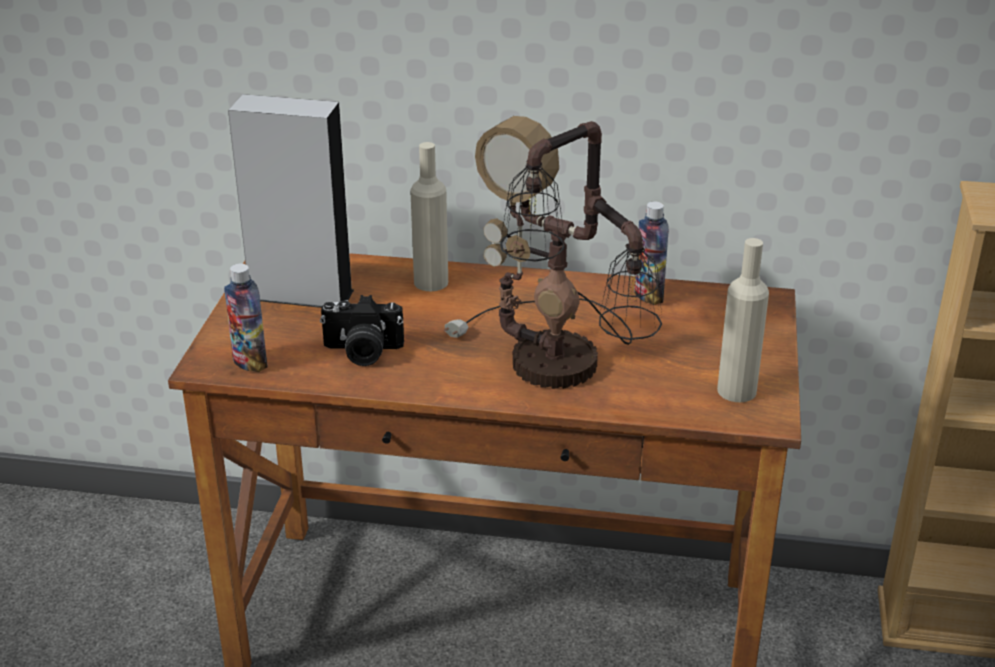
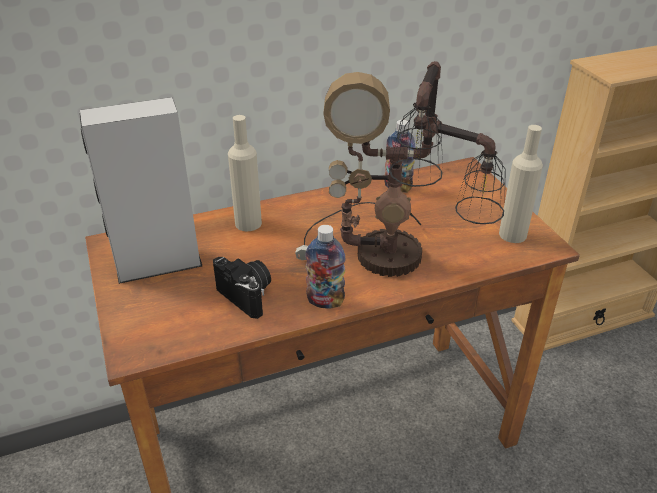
camera: 30 degrees left, 5 degrees up
(250, 363) = (167, 337): bottle -> bottle (325, 301)
(362, 352) = (248, 295): camera -> camera turned 105 degrees counterclockwise

